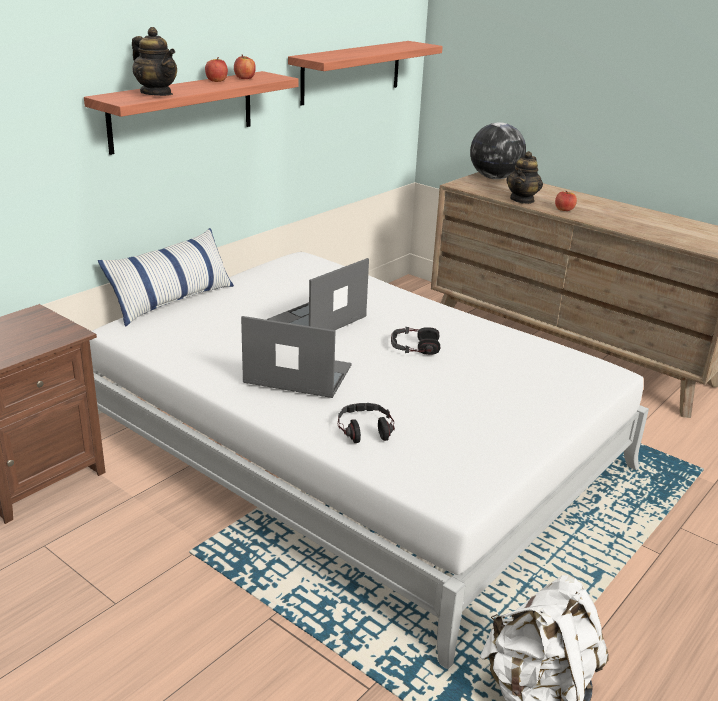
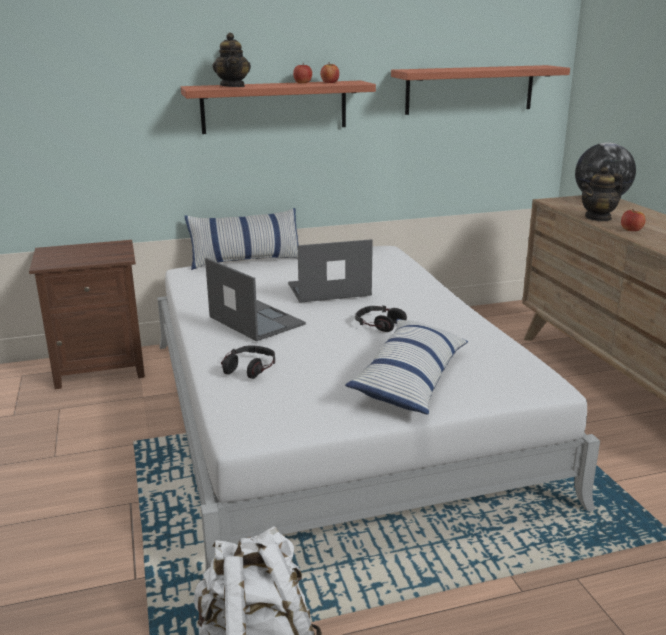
camera: 35 degrees right, 5 degrees down
(512, 398) = (410, 379): none -> pillow

